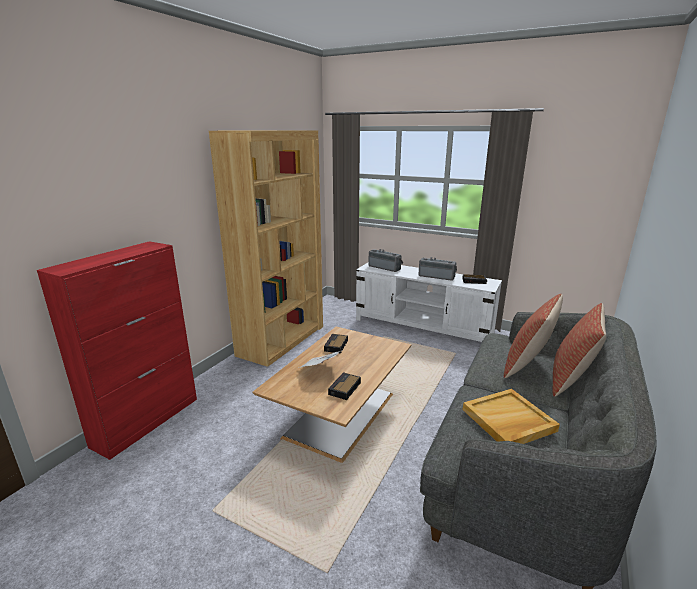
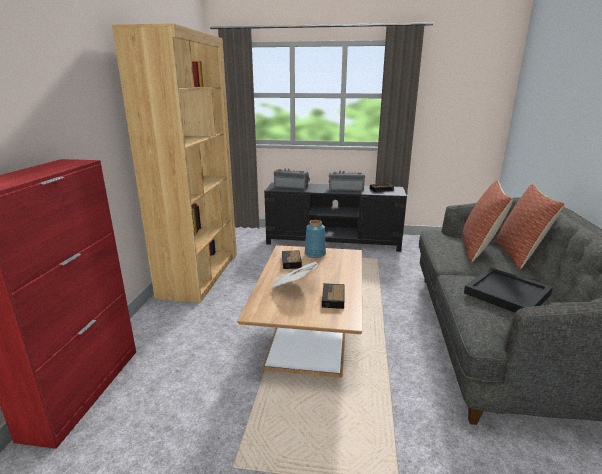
camera: 20 degrees left, 0 degrees up
(363, 341) = (315, 254): none -> blue vase
(423, 327) = (333, 241): white tv stand -> black tv stand
(508, 420) = (507, 294): beige tray -> black tray

